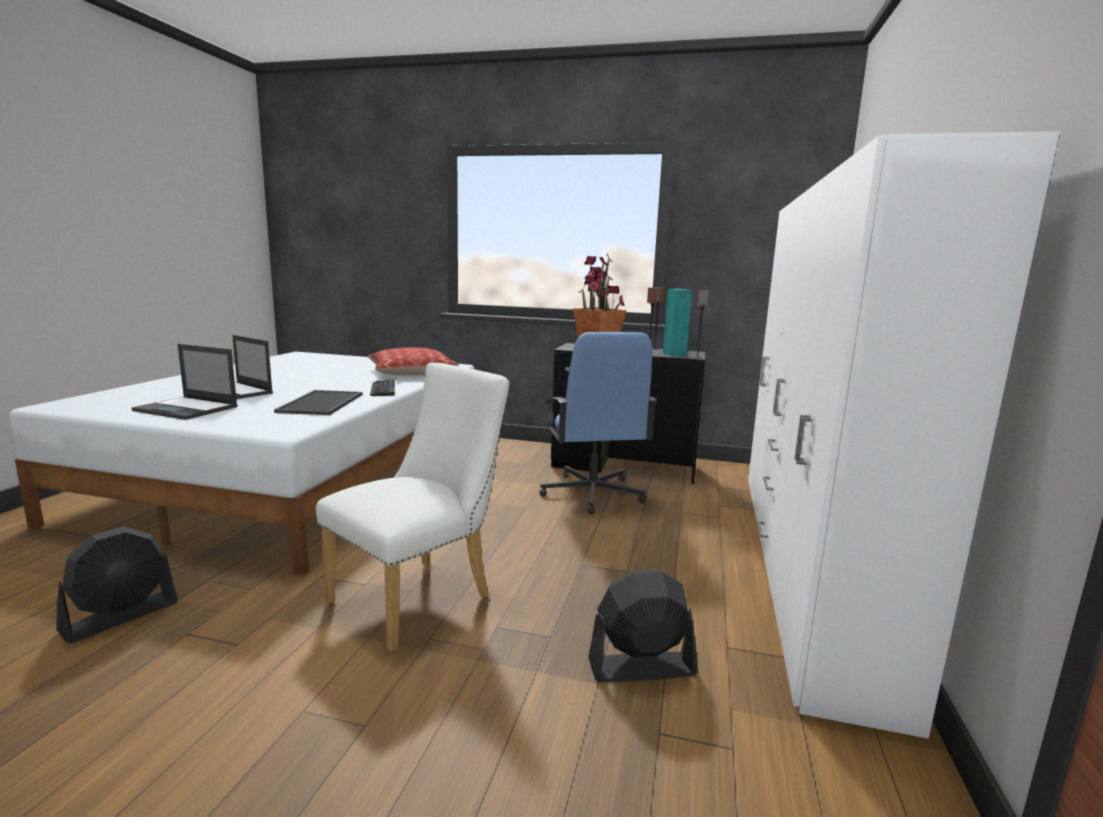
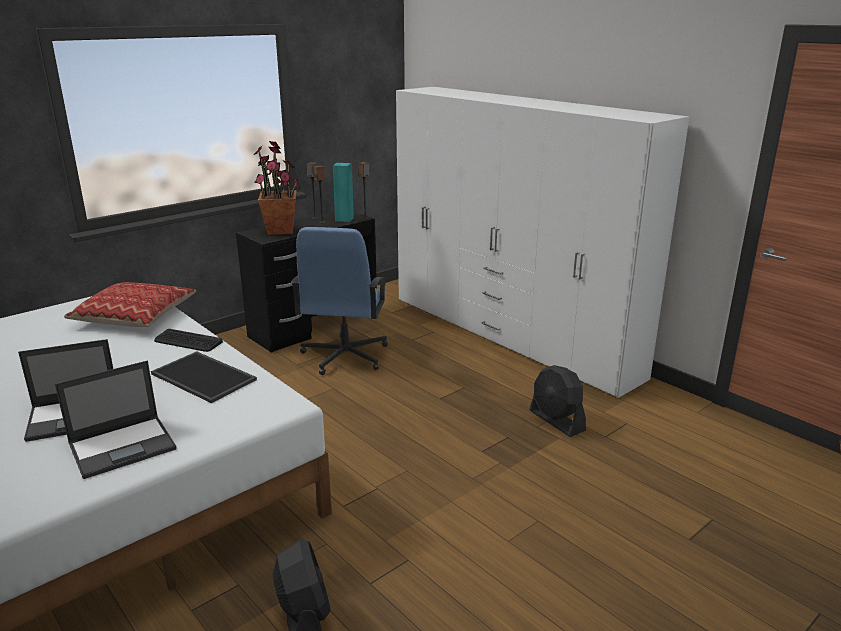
camera: 55 degrees left, 10 degrees up
(420, 596) = (418, 468): white chair -> none
(592, 494) = (344, 356): blue office chair -> blue office chair turned 75 degrees clockwise
(641, 667) = (557, 421): black fan -> black fan turned 60 degrees counterclockwise

